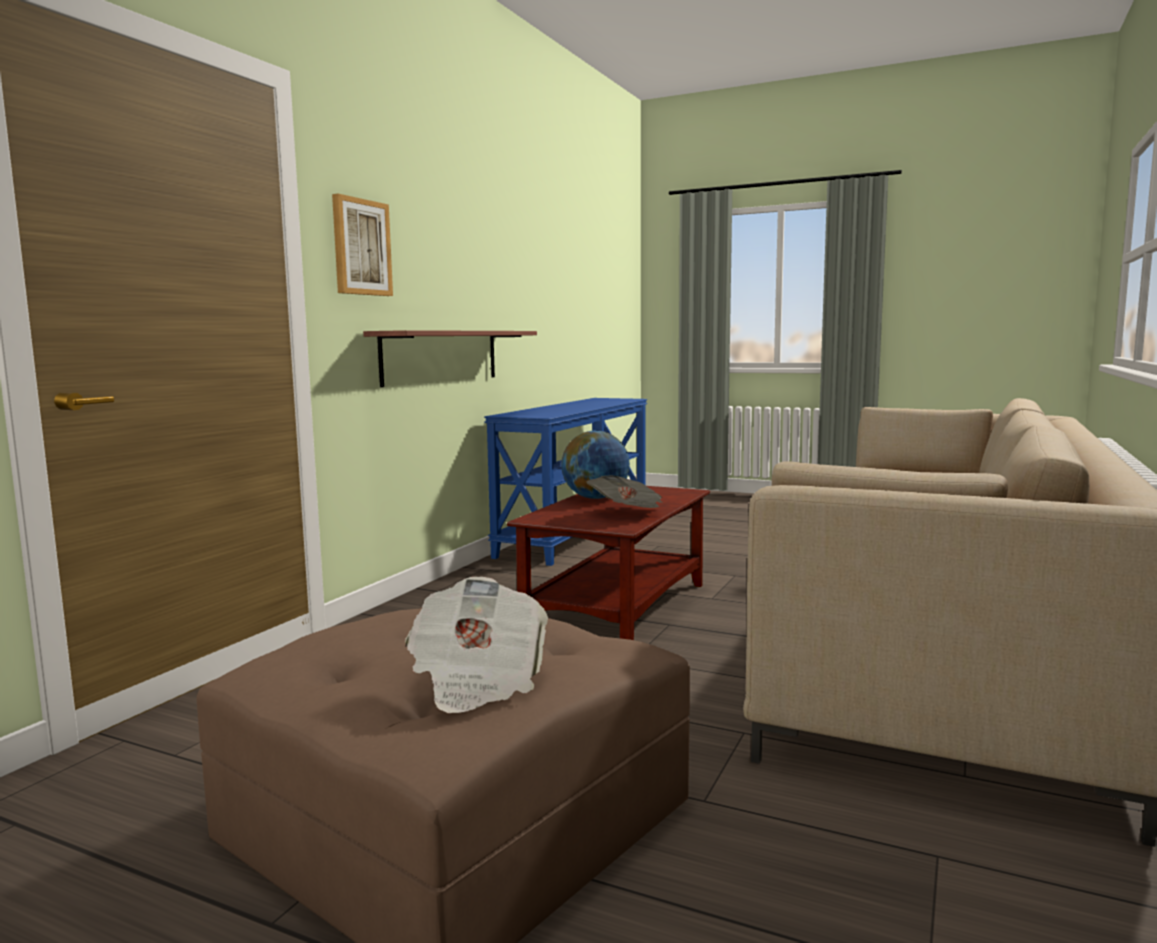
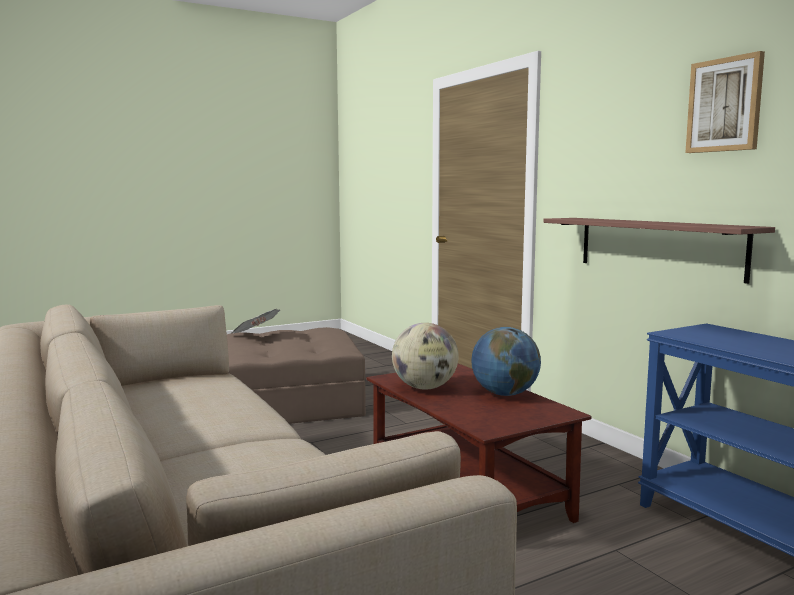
camera: 125 degrees right, 0 degrees up
(361, 247) = (578, 154): picture -> picture (725, 105)
(628, 514) = (425, 388): newspaper -> globe

